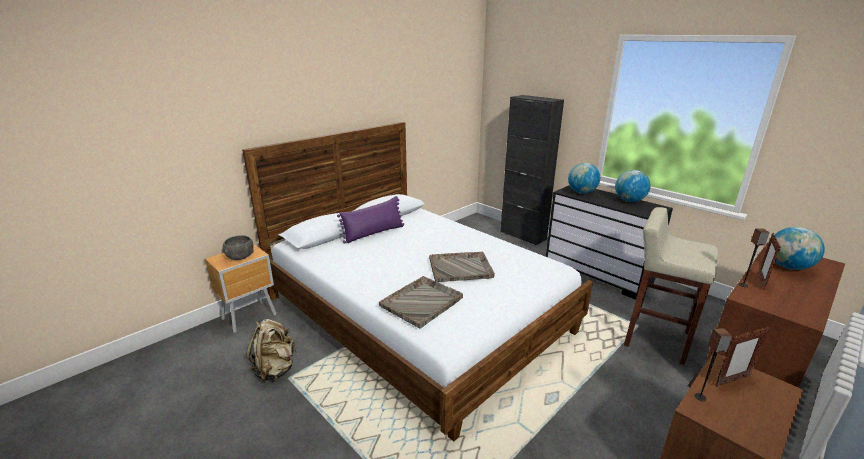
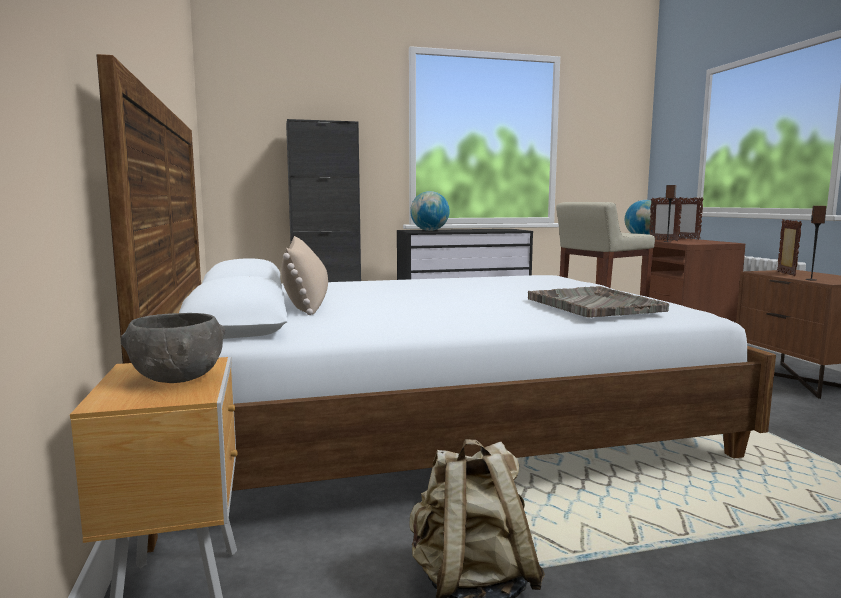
camera: 60 degrees left, 15 degrees down
(374, 233) = (306, 302): purple pillow -> beige pillow
(461, 268) = (511, 288): grey tray -> none
(629, 201) = (478, 229): globe -> none
(823, 291) = (686, 238): none -> picture frame

